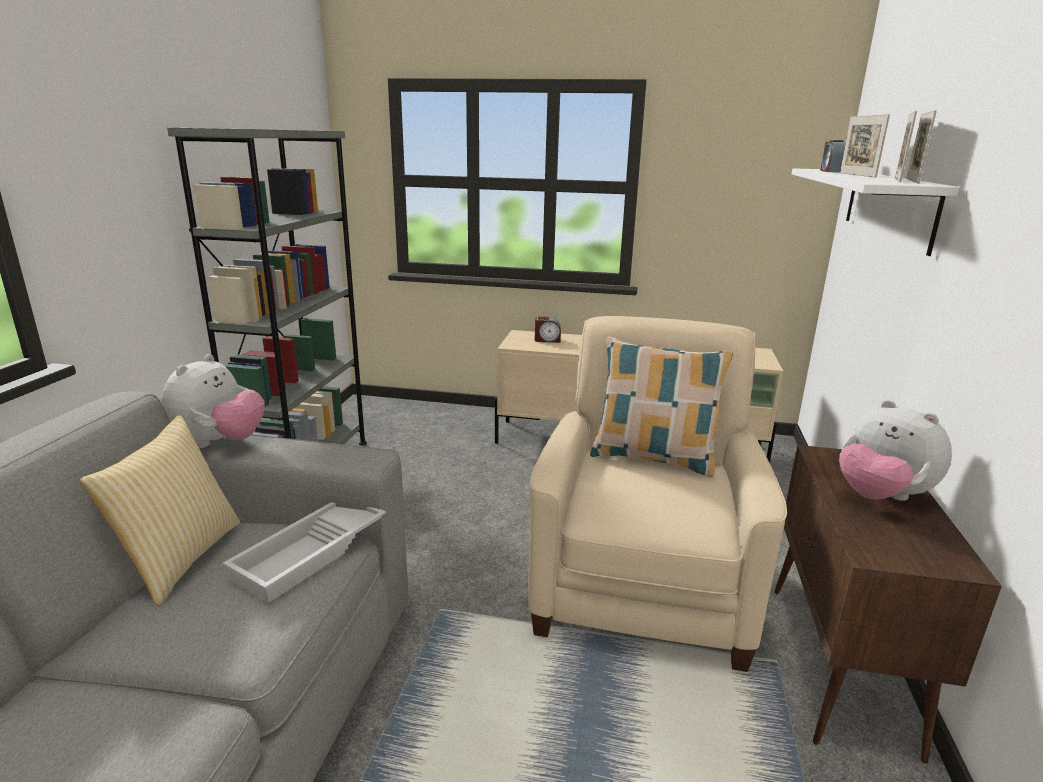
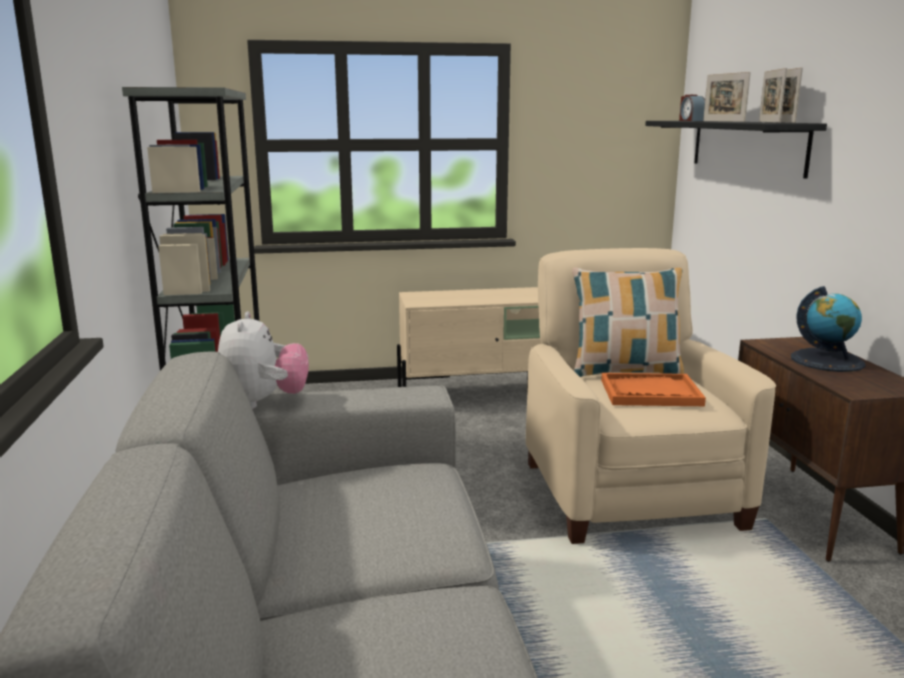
camera: 20 degrees left, 5 degrees down
(180, 558) = (290, 510): pillow -> none
(312, 554) = (420, 481): white tray -> none
(547, 340) = (444, 296): alarm clock -> none
(652, 492) = (650, 393): none -> orange tray
(881, 496) = (827, 360): plush toy -> globe
(888, 206) = (746, 146): white shelf -> black shelf

